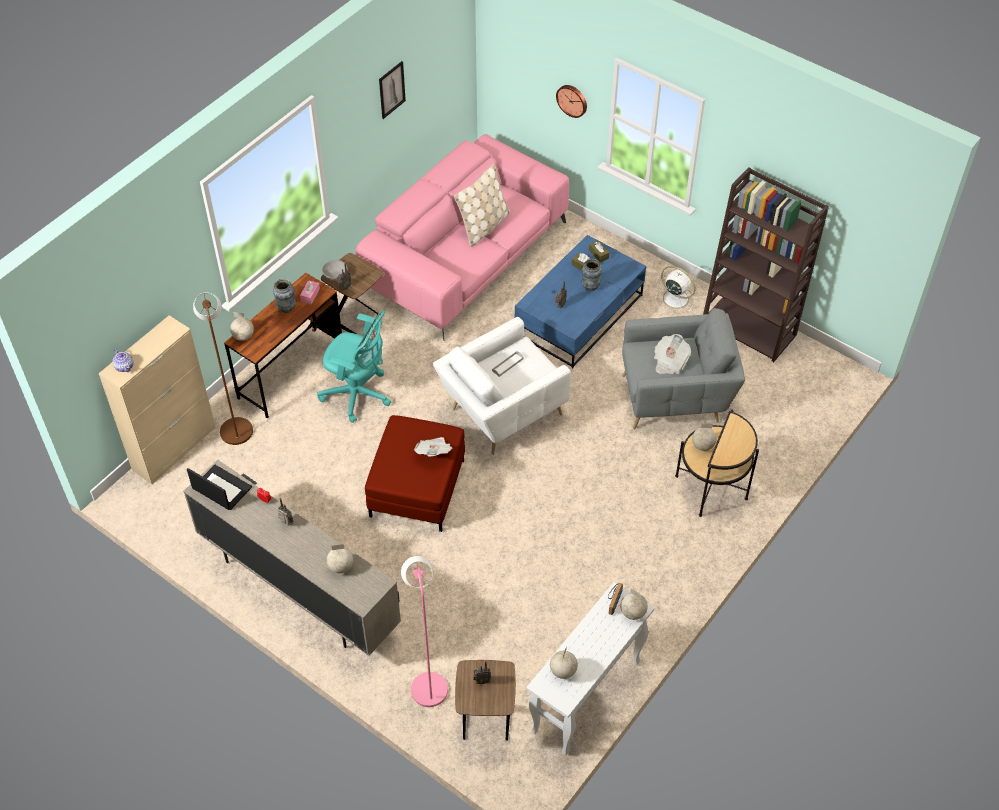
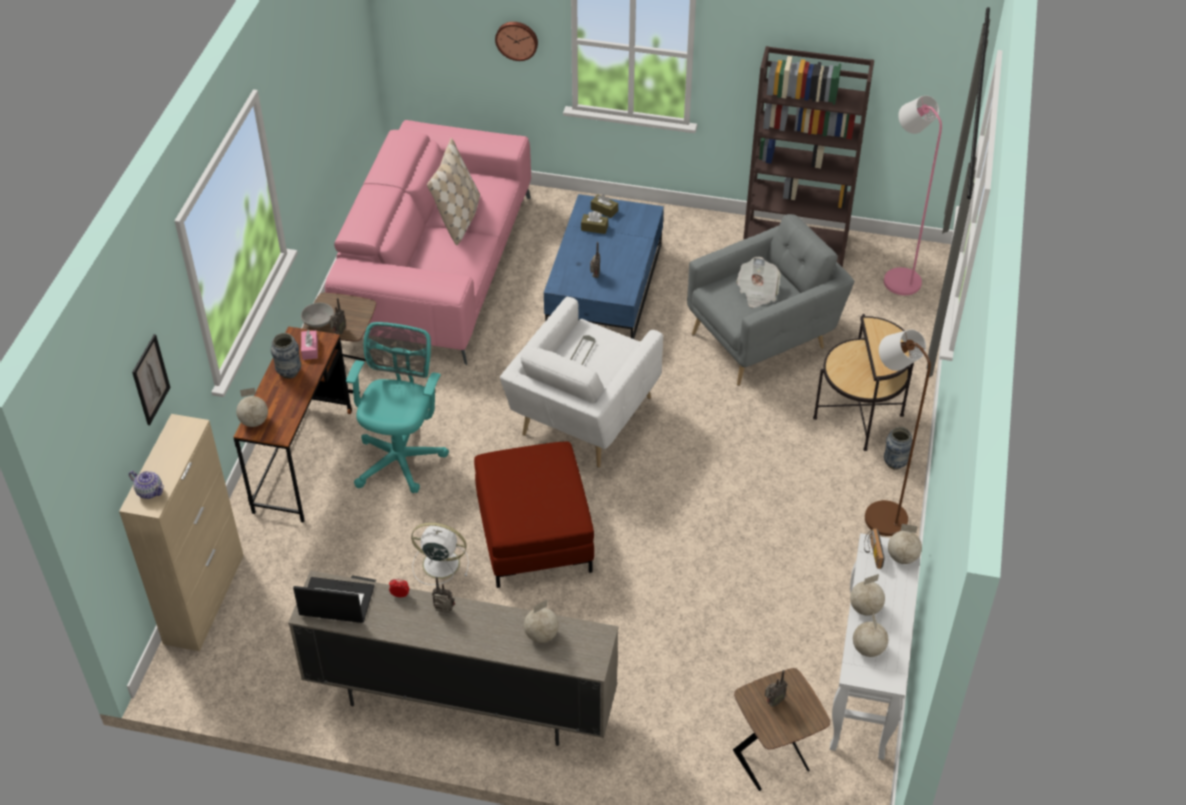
camera: 25 degrees left, 5 degrees down
(235, 426) = (268, 545): brown floor lamp -> brown floor lamp (879, 514)
(358, 394) = (401, 457): turquoise office chair -> turquoise office chair turned 75 degrees counterclockwise
(392, 89) = (316, 75): picture -> picture (150, 379)
(428, 683) = (680, 745): pink floor lamp -> pink floor lamp (897, 278)
(434, 452) = (553, 478): newspaper -> none
(590, 287) = (616, 246): vase -> vase (895, 463)
(674, 298) = (698, 238): white fan -> white fan (439, 563)
(703, 446) = (846, 366): globe -> globe (865, 608)

